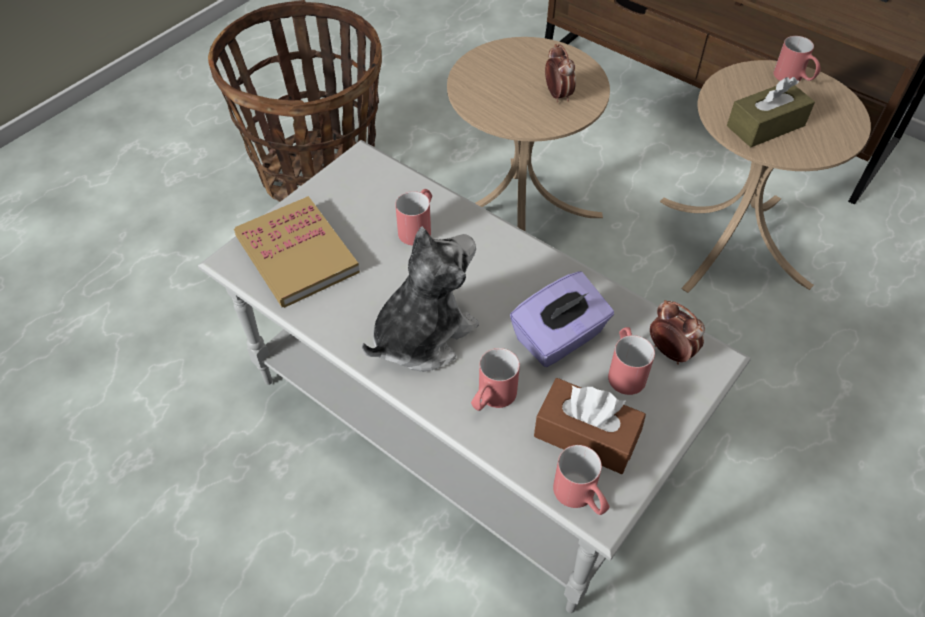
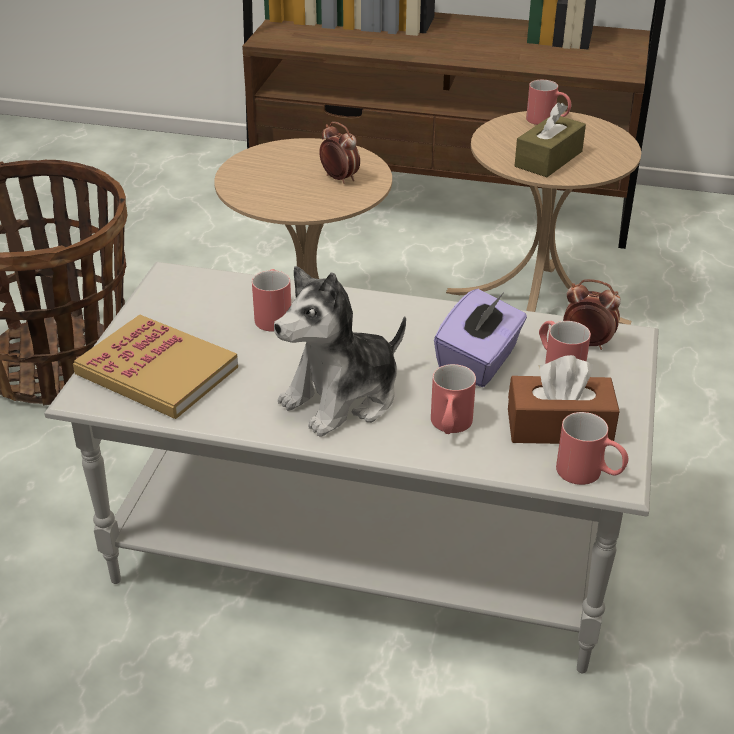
camera: 25 degrees left, 15 degrees down
(422, 335) = (343, 398): plush toy -> plush toy turned 150 degrees counterclockwise

